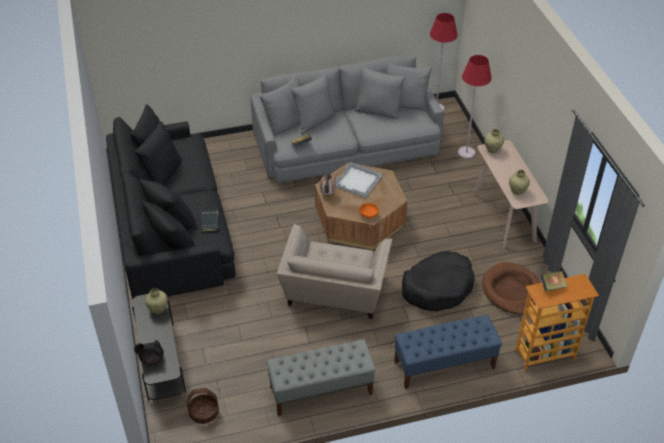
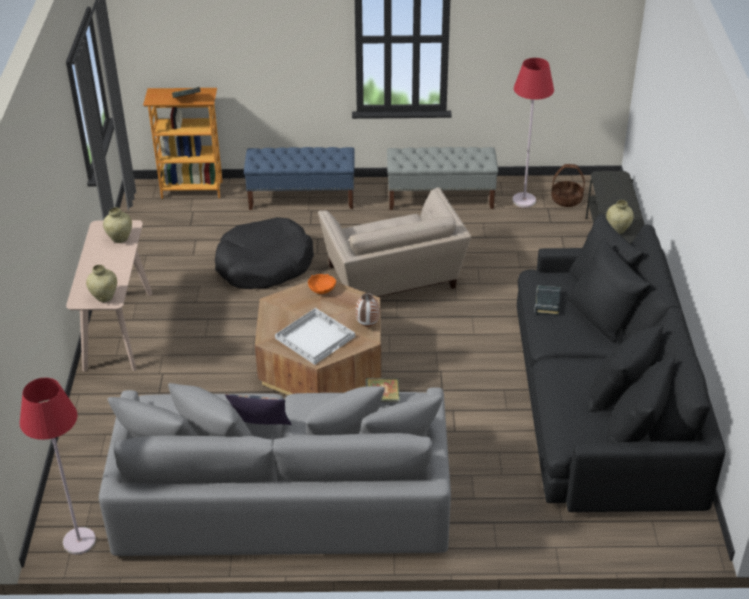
camera: 165 degrees left, 5 degrees down
(151, 359) = (623, 188): black teapot -> none
(334, 292) = (392, 279): beige armchair -> beige armchair turned 135 degrees clockwise
(361, 119) = (260, 428): none -> pillow
(466, 153) = (93, 438): red floor lamp -> red floor lamp (524, 200)
(512, 291) = (178, 247): brown dog bed -> none

